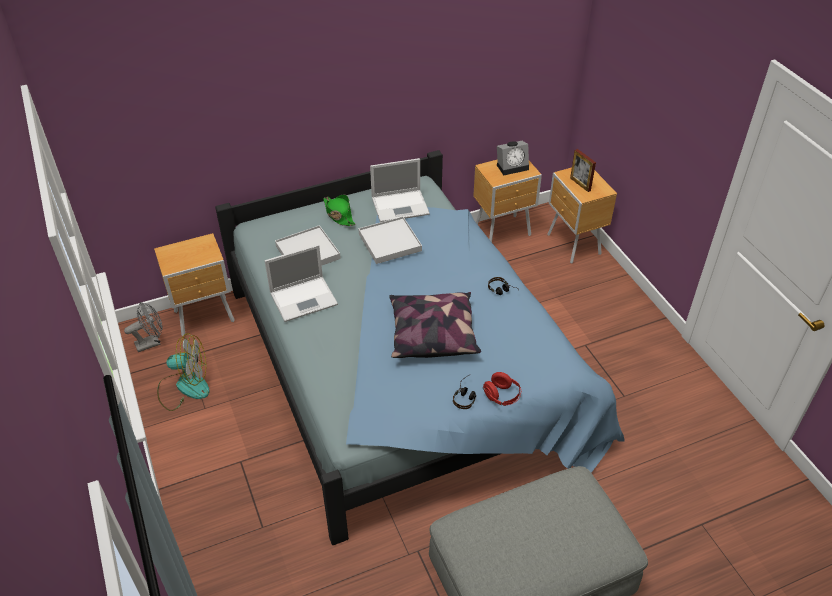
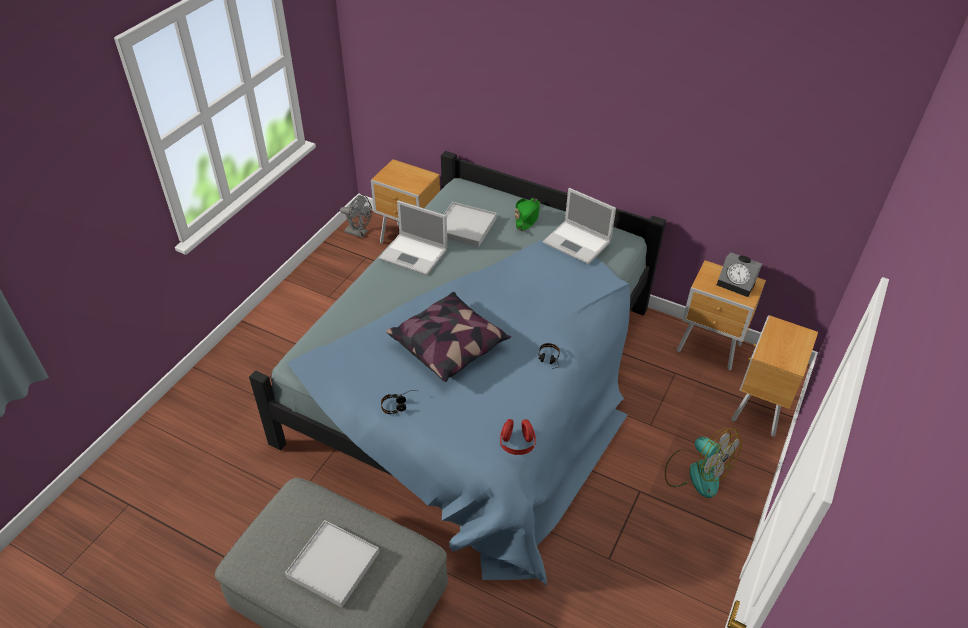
camera: 50 degrees right, 0 degrees up
(184, 387) = (337, 274): fan -> fan (696, 472)
(390, 242) = (526, 261): white tray -> white tray (333, 565)
(502, 396) = (422, 429): red headphones -> red headphones (517, 444)
(580, 184) = (778, 342): picture frame -> none

